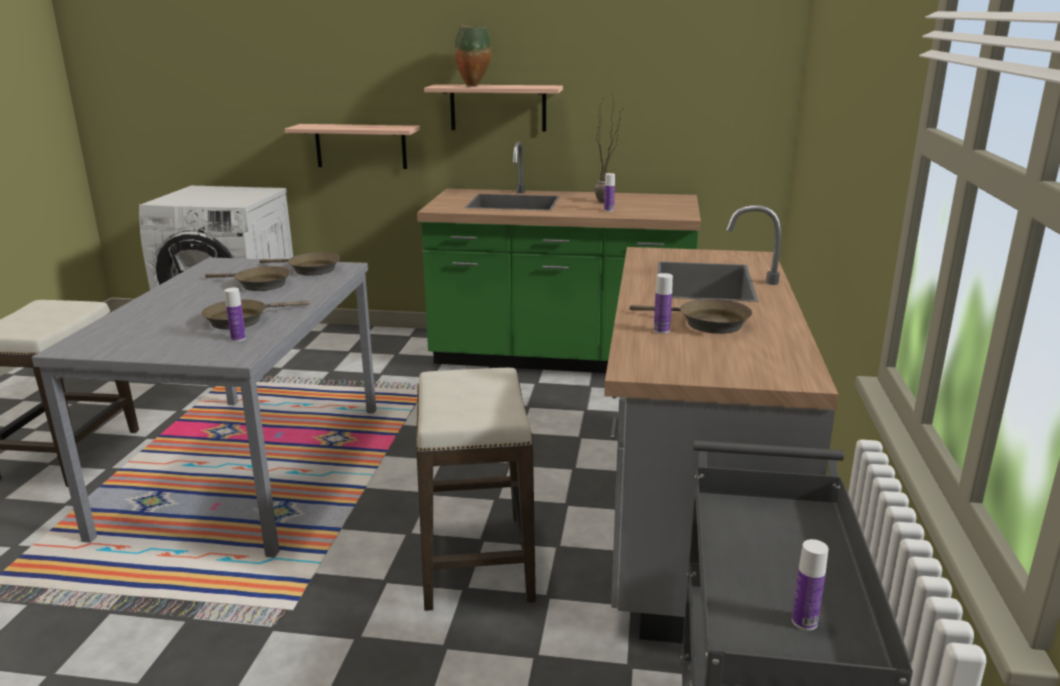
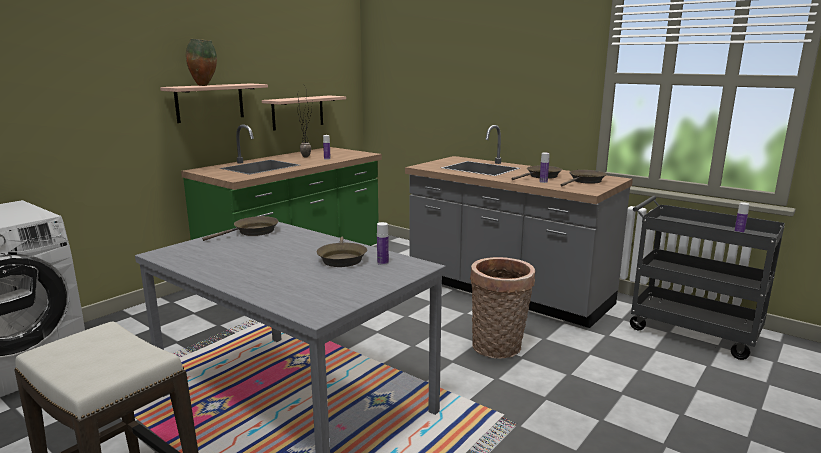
camera: 60 degrees left, 5 degrees down
(259, 284) = (260, 247): brown frying pan -> brown frying pan (585, 181)
(361, 146) = (97, 147): shelf -> shelf (298, 112)
(476, 561) = (499, 348): stool -> basket

